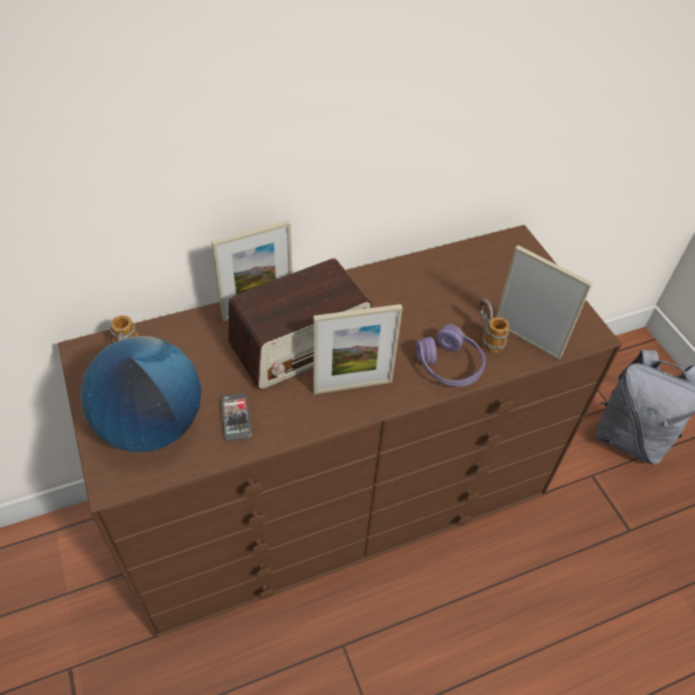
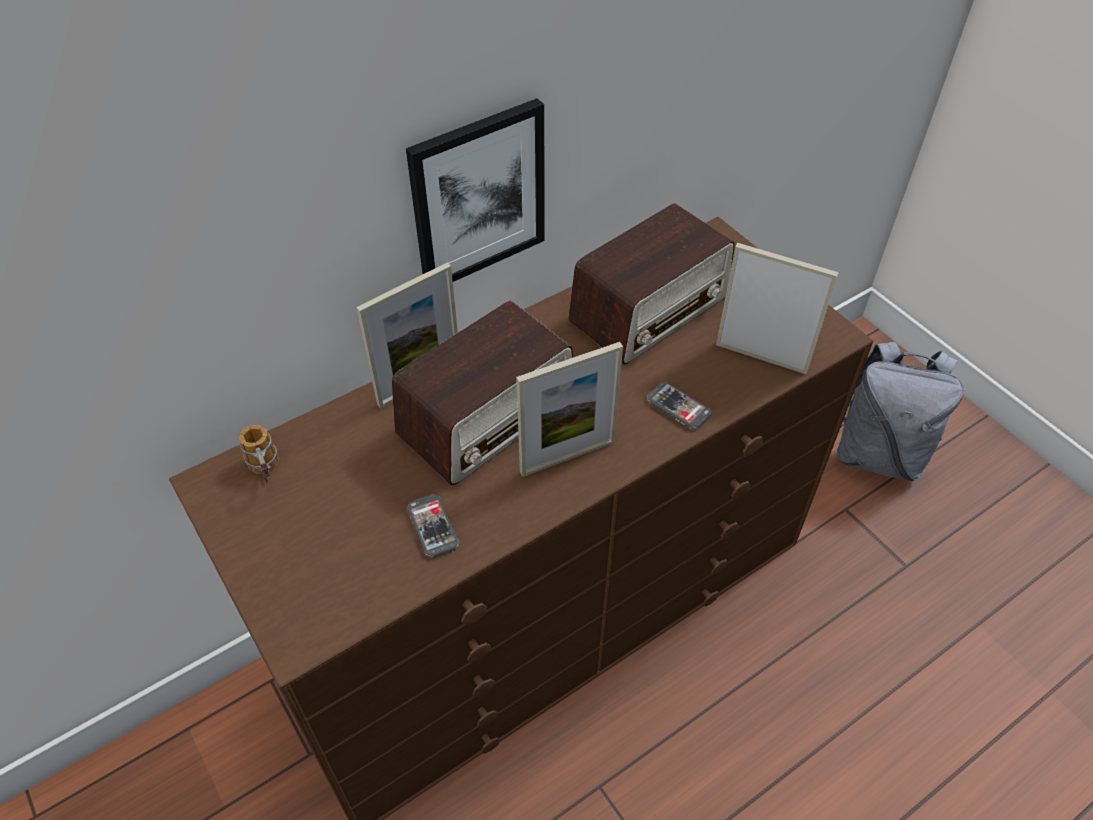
camera: 10 degrees left, 0 degrees up
(151, 425) = (326, 559): globe -> none
(324, 173) = (478, 195): none -> picture
(449, 286) = (650, 309): none -> radio
(449, 365) = (678, 407): purple headphones -> phone
(487, 337) = (713, 363): mug -> none

